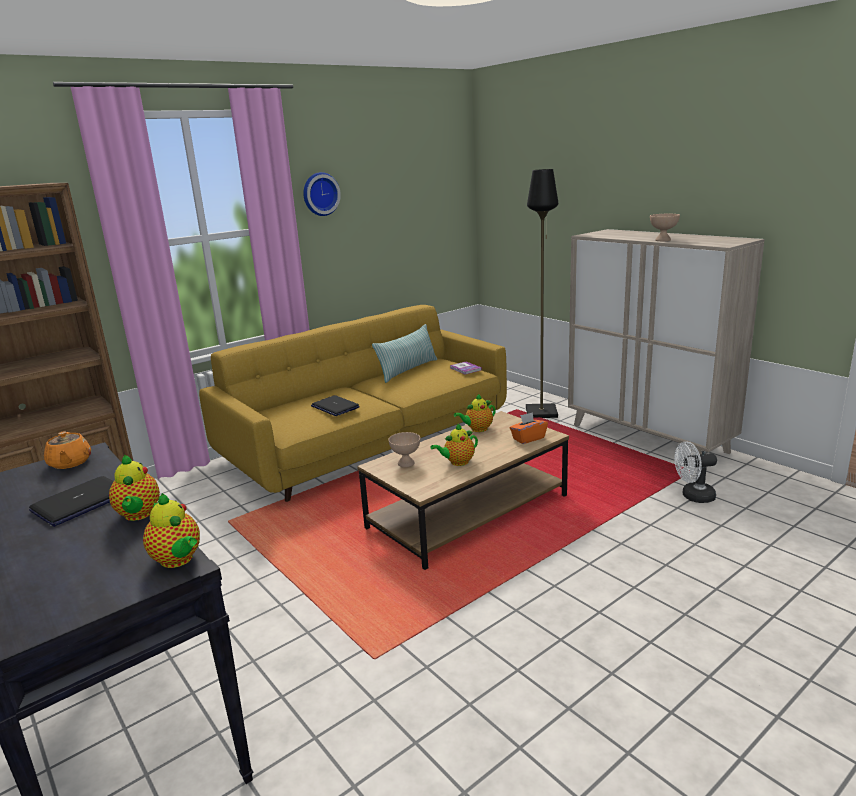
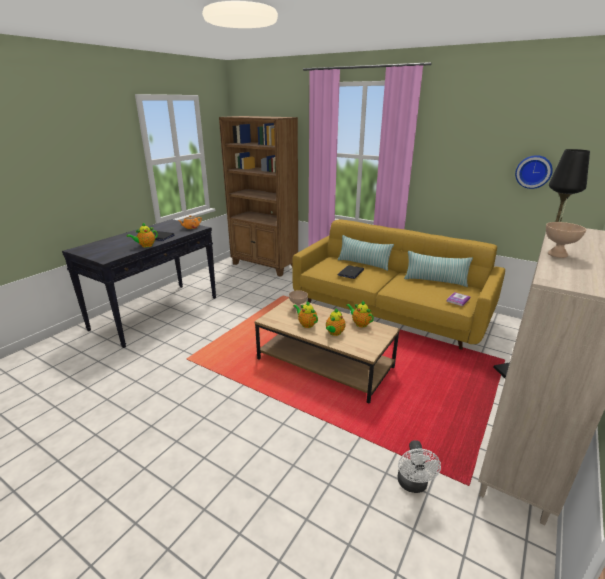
camera: 70 degrees right, 5 degrees up
(178, 560) = (110, 258): teapot -> teapot (334, 333)
(307, 397) = (363, 264): none -> pillow
(320, 194) = (442, 142): wall clock -> wall clock (533, 171)
(528, 438) = (356, 345): orange tissue box -> none
(693, 496) = (413, 485): white fan -> white fan turned 150 degrees counterclockwise

